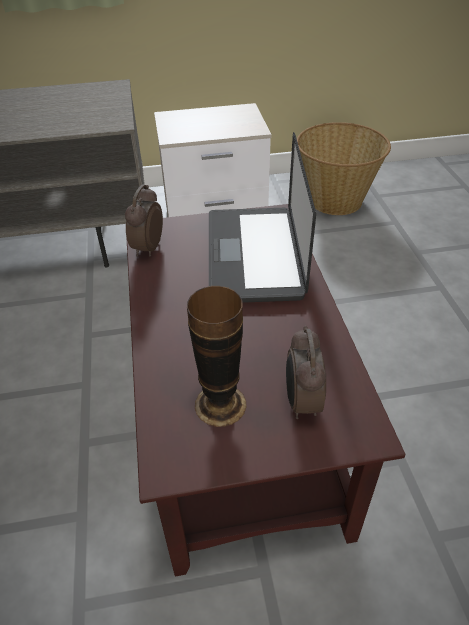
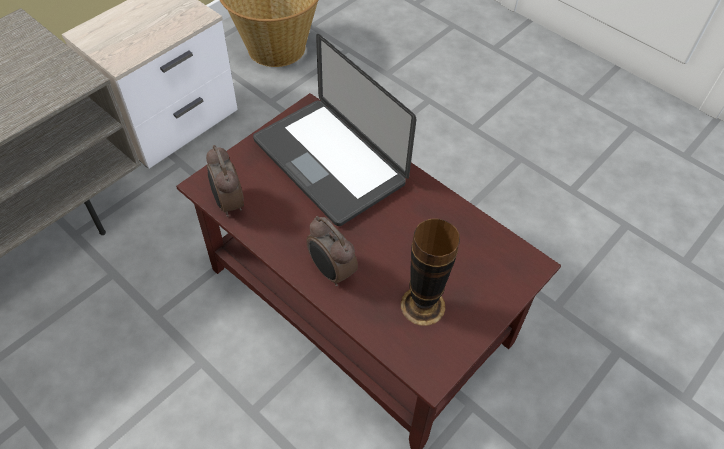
camera: 40 degrees left, 10 degrees up
(301, 402) = (473, 269): alarm clock -> alarm clock (331, 272)

